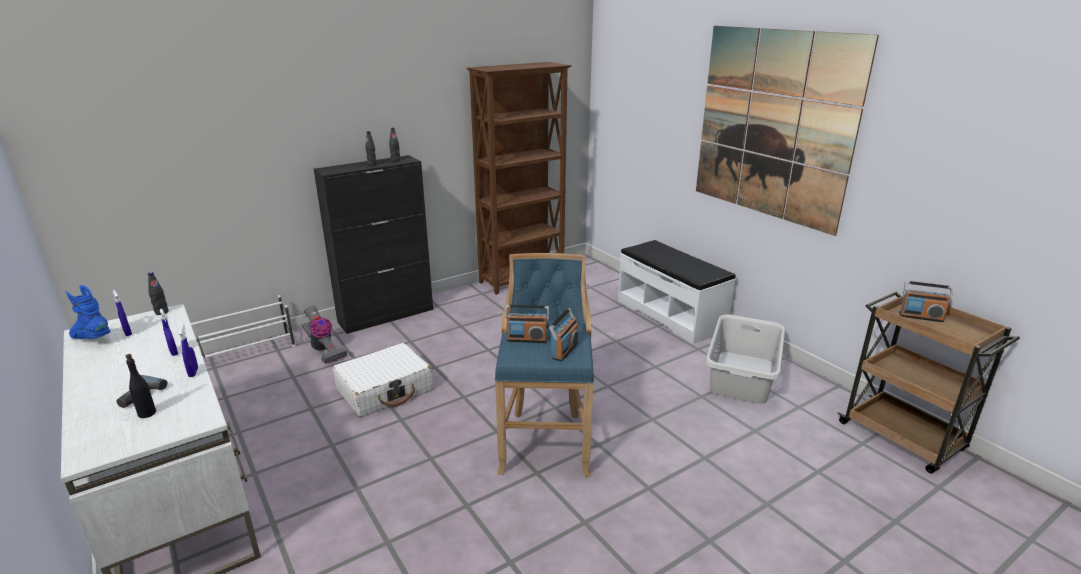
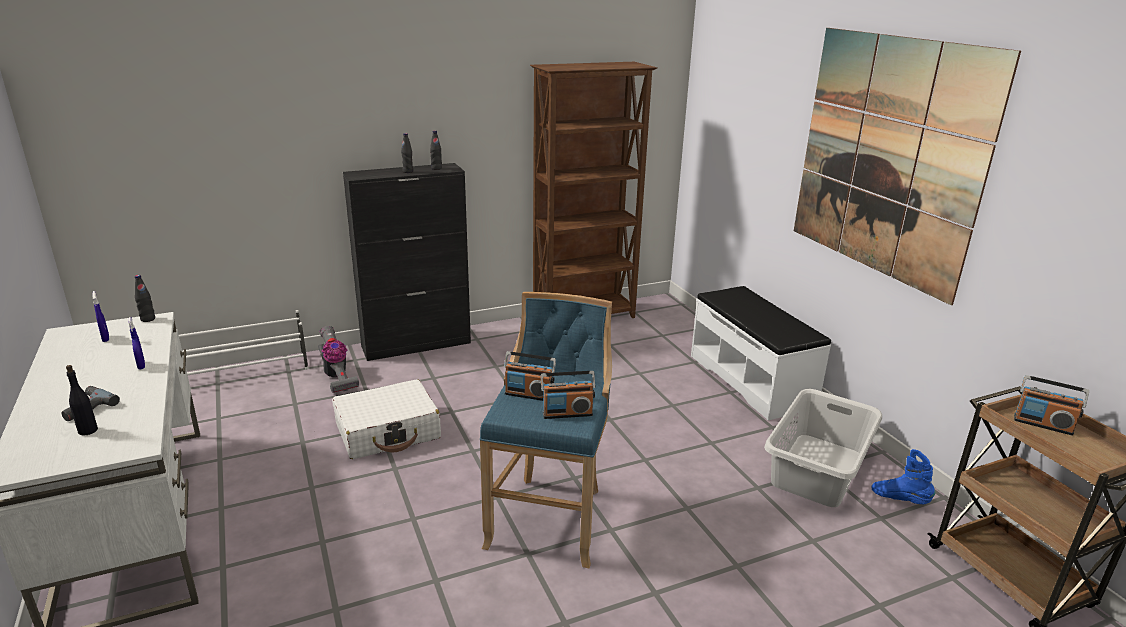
camera: 10 degrees right, 0 degrees up
(92, 339) = (69, 341): blue boot -> blue boot (900, 499)
(193, 372) = (151, 390): blue spray bottle -> none
(564, 350) = (567, 413): radio -> radio turned 45 degrees clockwise

